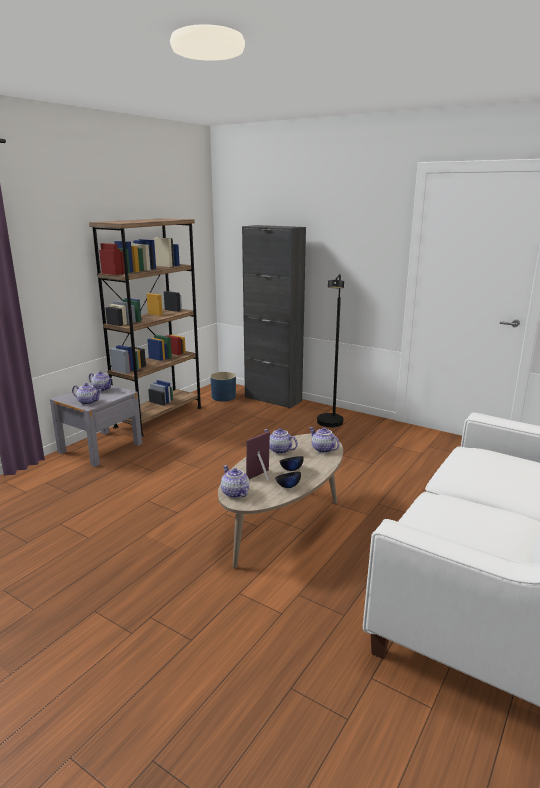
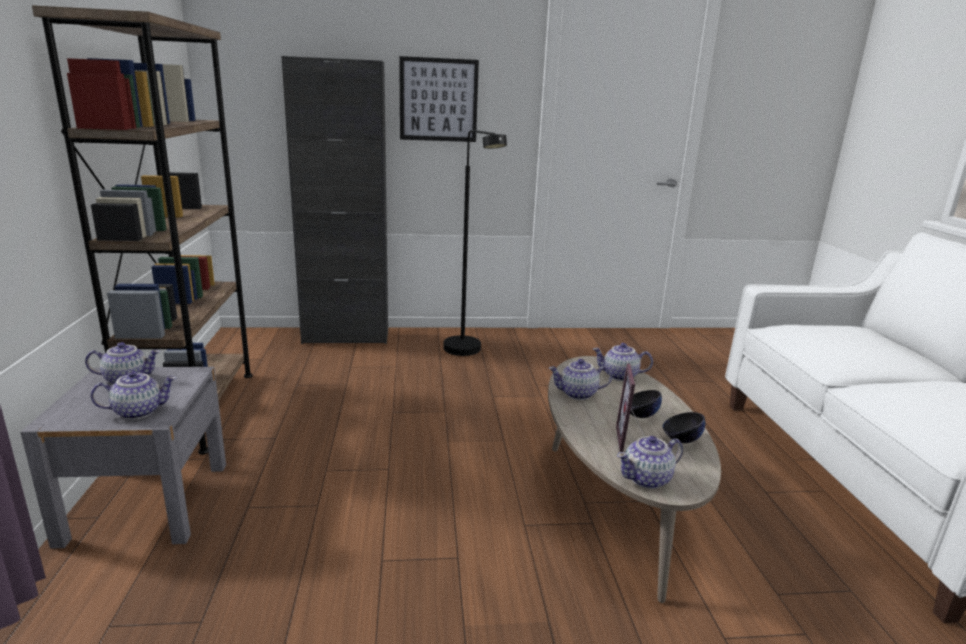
camera: 40 degrees left, 0 degrees up
(223, 397) = (265, 350): blue planter -> none
(235, 493) = (647, 479): teapot -> teapot turned 45 degrees counterclockwise
(340, 251) = (438, 100): none -> picture

